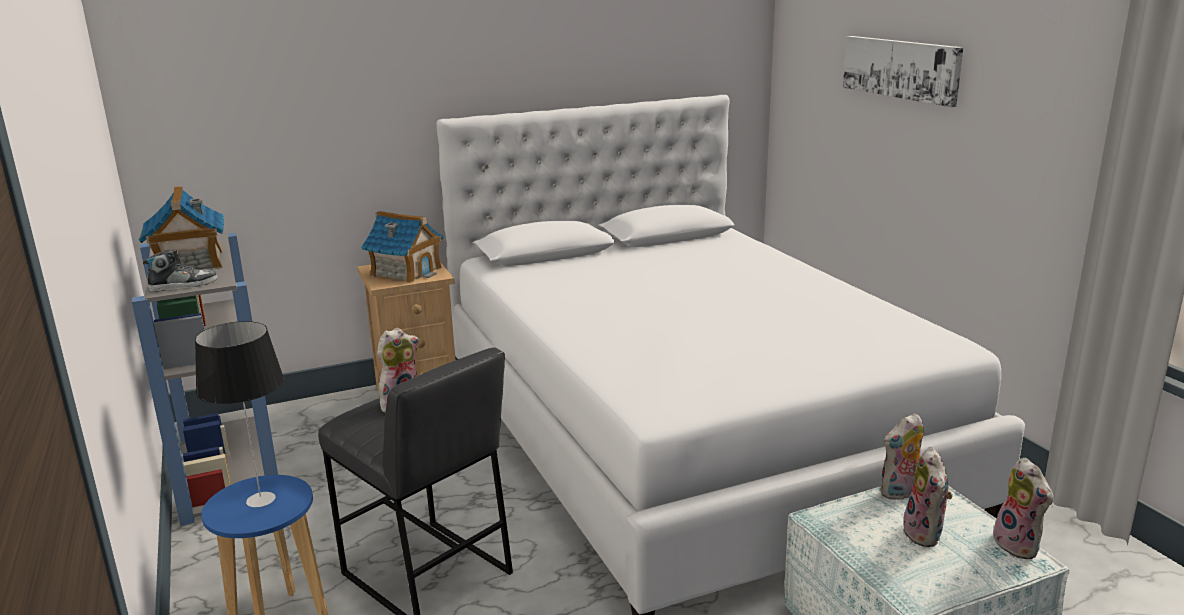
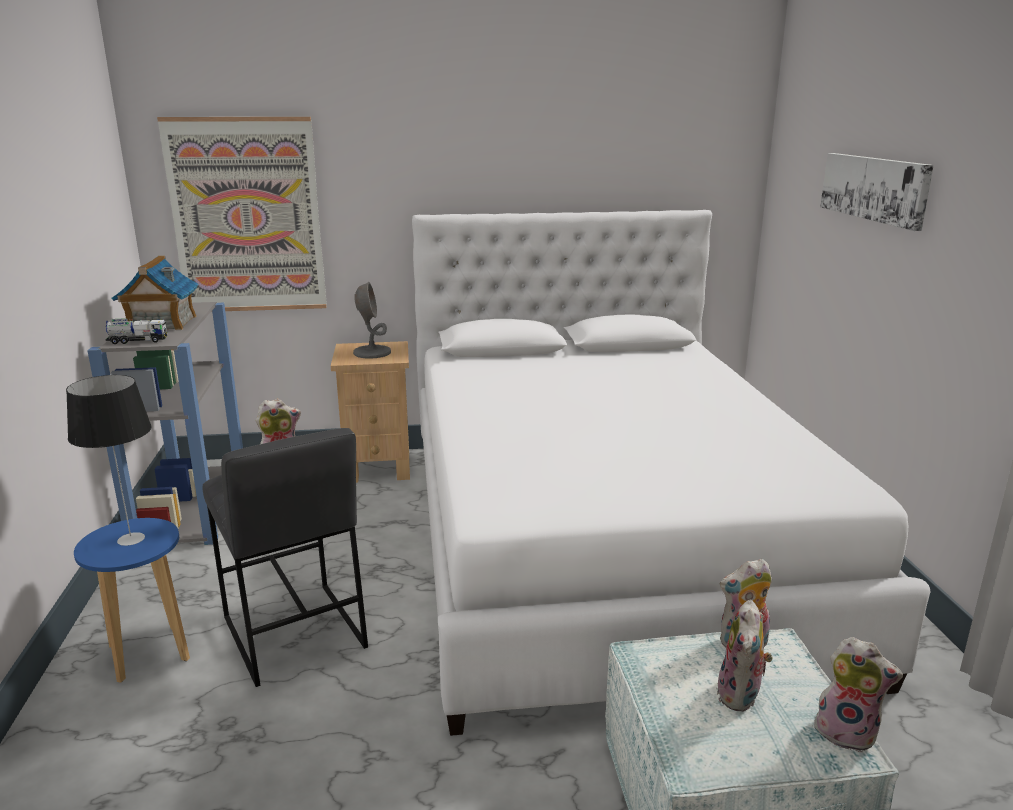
camera: 15 degrees right, 0 degrees up
(183, 285) = (138, 341): shoe -> toy truck
(249, 134) = (247, 217): none -> picture
(406, 271) = (372, 352): toy house -> grey table lamp
(1019, 546) = (847, 732): plush toy -> plush toy turned 60 degrees counterclockwise

